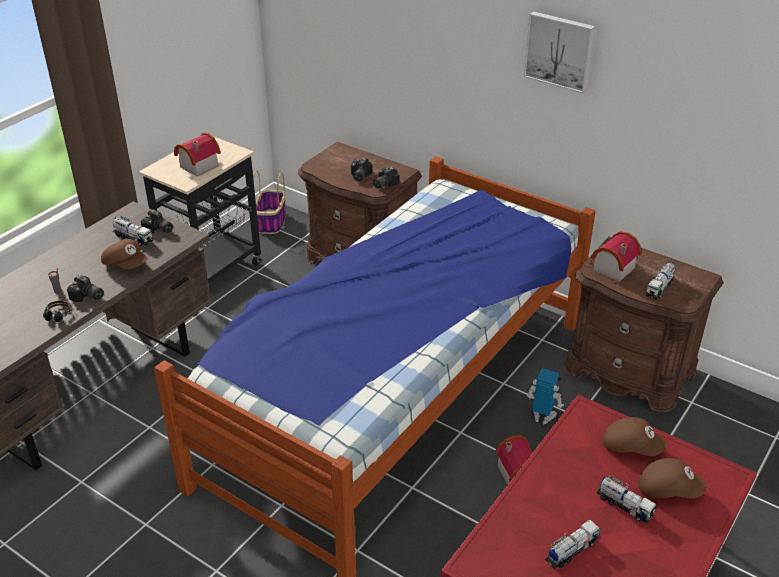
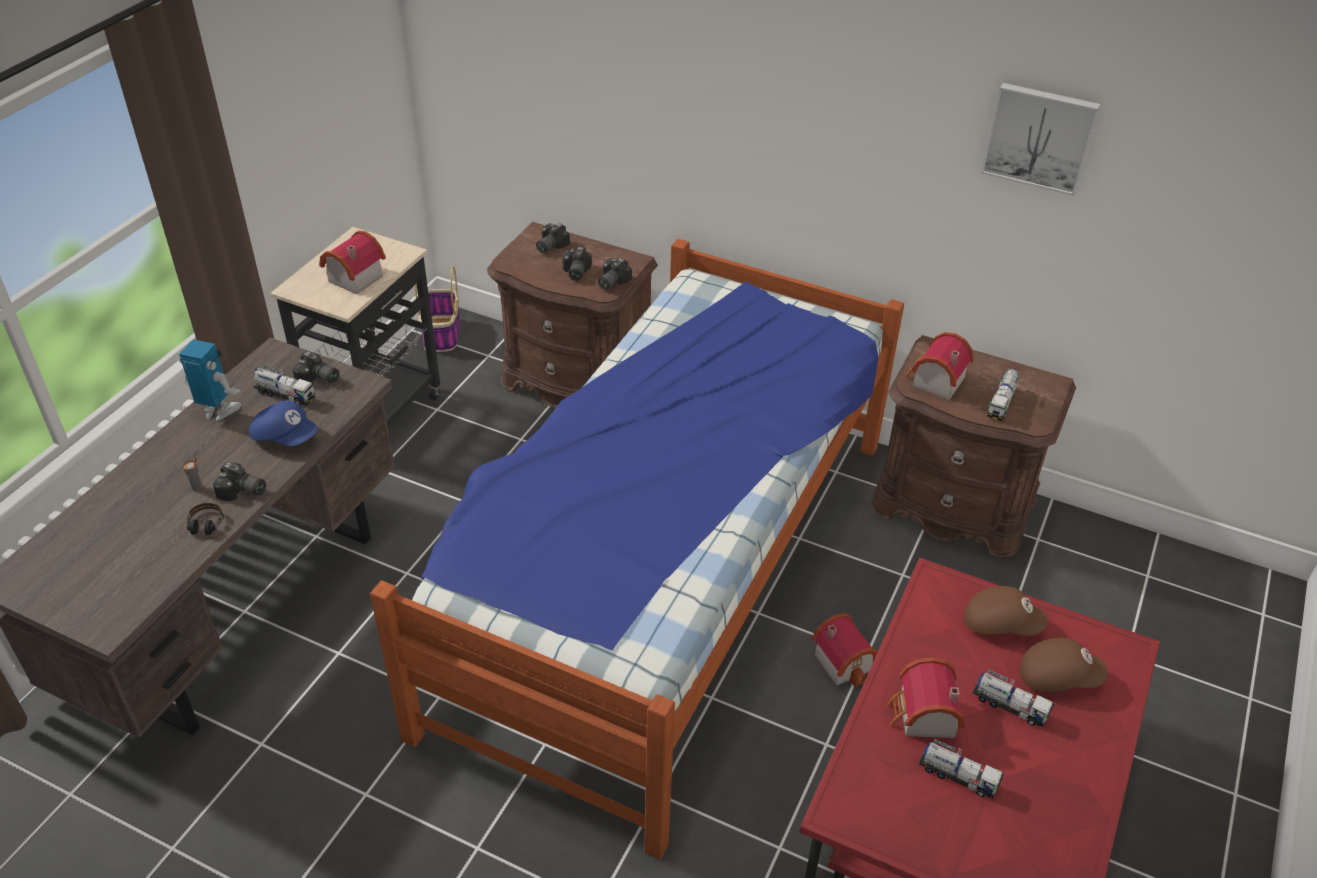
camera: 10 degrees left, 5 degrees up
(126, 264) = (286, 437): brown cap -> blue cap
(345, 158) = (549, 246): none -> camera
(542, 417) = (858, 580): toy robot -> toy robot (219, 412)
(553, 506) = (922, 717): none -> toy house
(560, 51) = (855, 97): picture -> picture (1040, 137)
(571, 551) = (957, 777): toy truck -> toy truck turned 75 degrees clockwise

